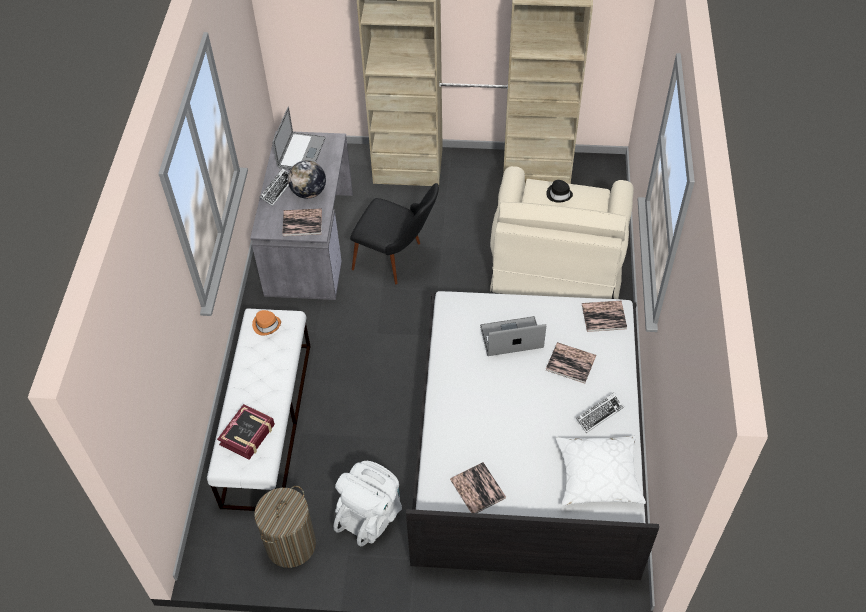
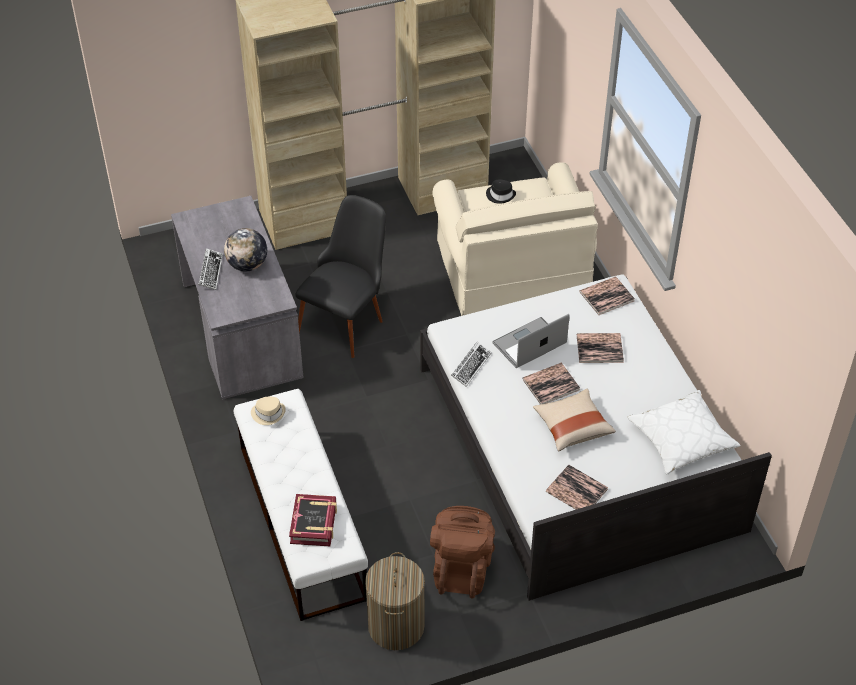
camera: 25 degrees left, 5 degrees down
(266, 325) = (268, 413): orange hat -> beige hat
(301, 152) = (214, 228): laptop -> none
(302, 222) = (259, 296): book -> book (551, 384)
(370, 514) = (461, 569): white backpack -> brown backpack
(397, 260) = (347, 318): black chair -> black chair turned 60 degrees counterclockwise
(506, 428) = (572, 427): none -> beige pillow
(599, 414) = (652, 385): keyboard -> keyboard (471, 366)

